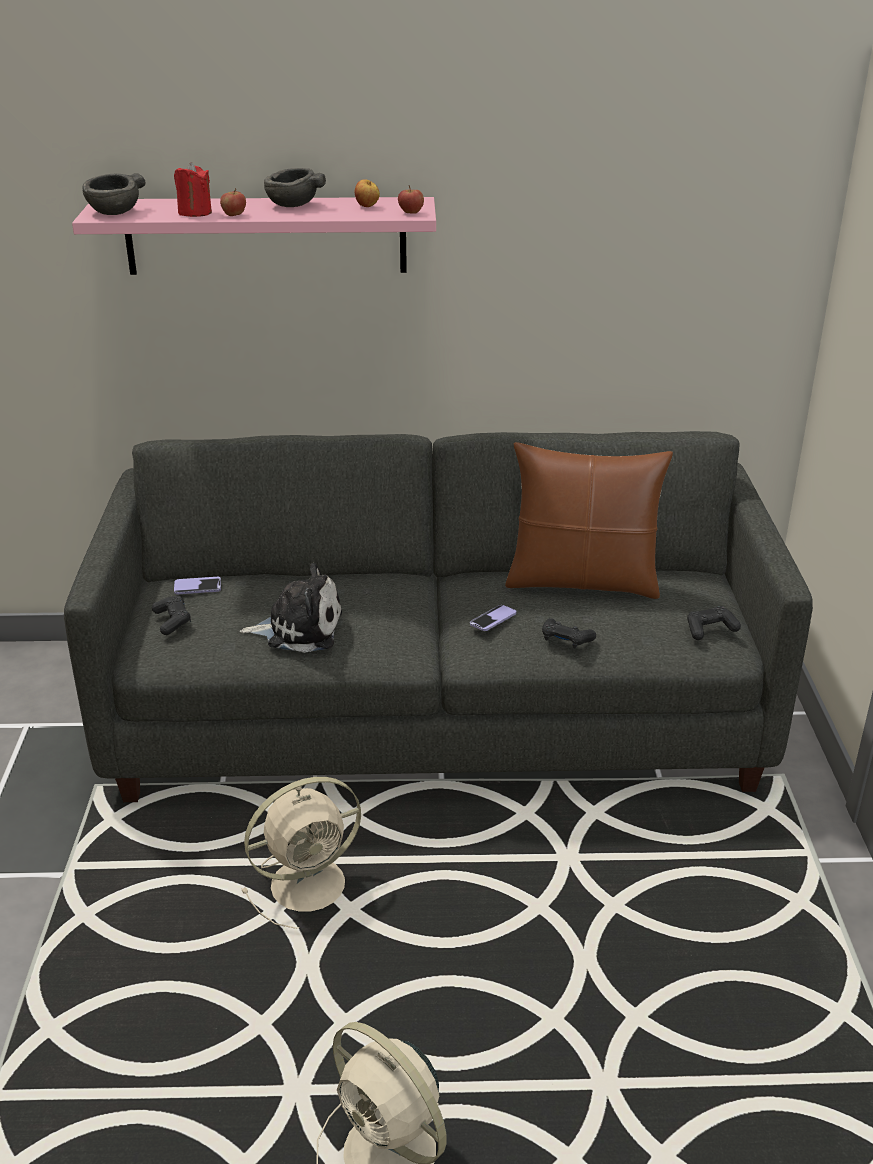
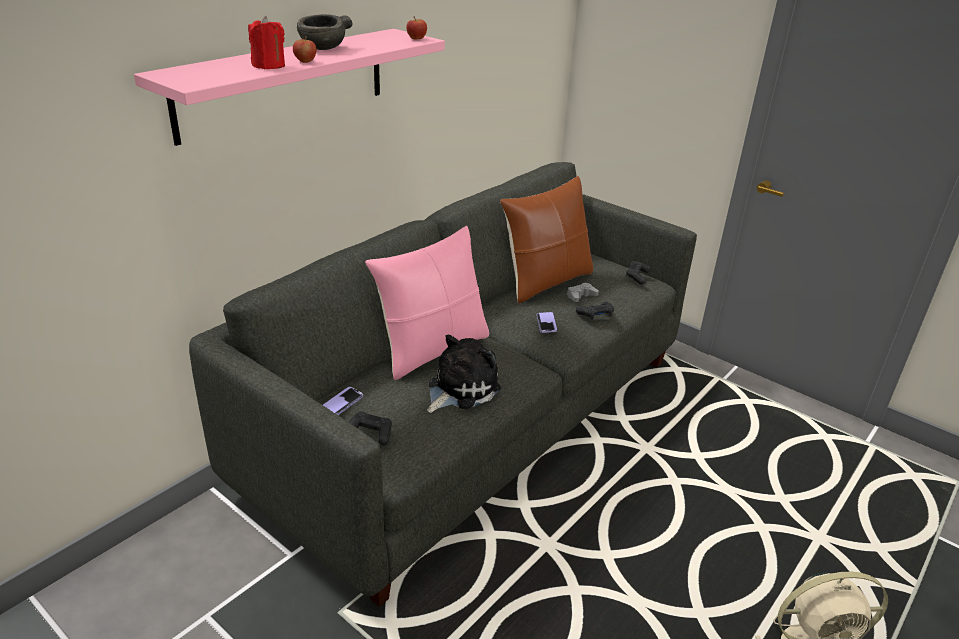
camera: 50 degrees left, 0 degrees up
(114, 212) = (198, 78): grey bowl -> none
(311, 884) = (565, 558): beige fan -> none
(343, 585) = (432, 349): none -> pink pillow
(367, 206) = (377, 40): apple -> none
(589, 613) = (581, 296): none -> grey game controller

